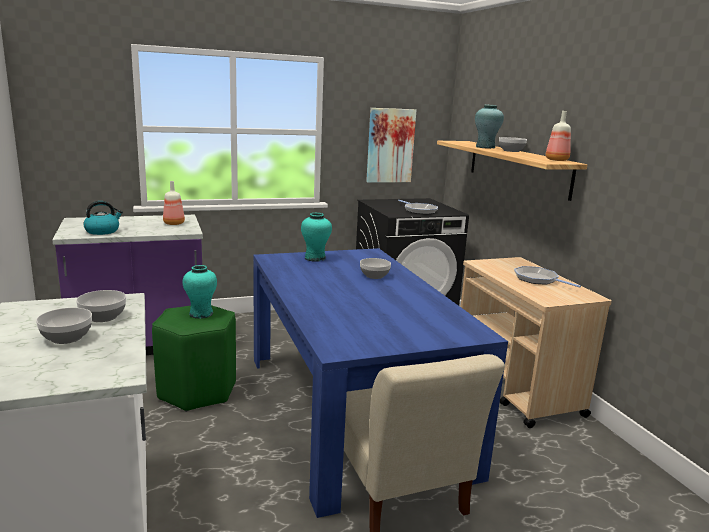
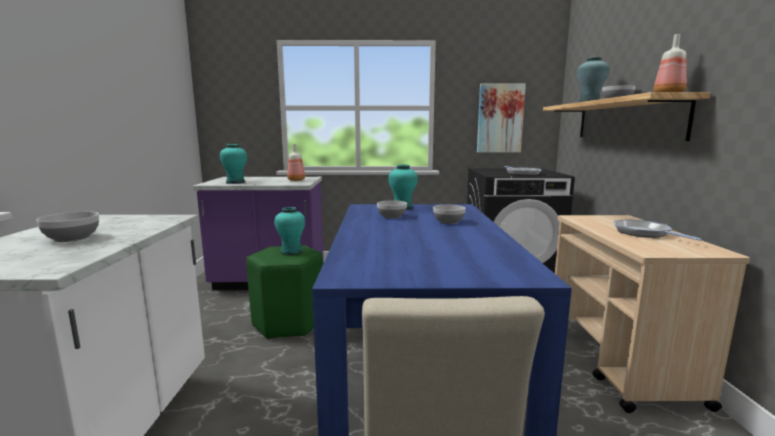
camera: 20 degrees right, 5 degrees down
(103, 231) = (235, 182): kettle -> turquoise vase
(104, 317) = (132, 227): bowl -> bowl (392, 216)

